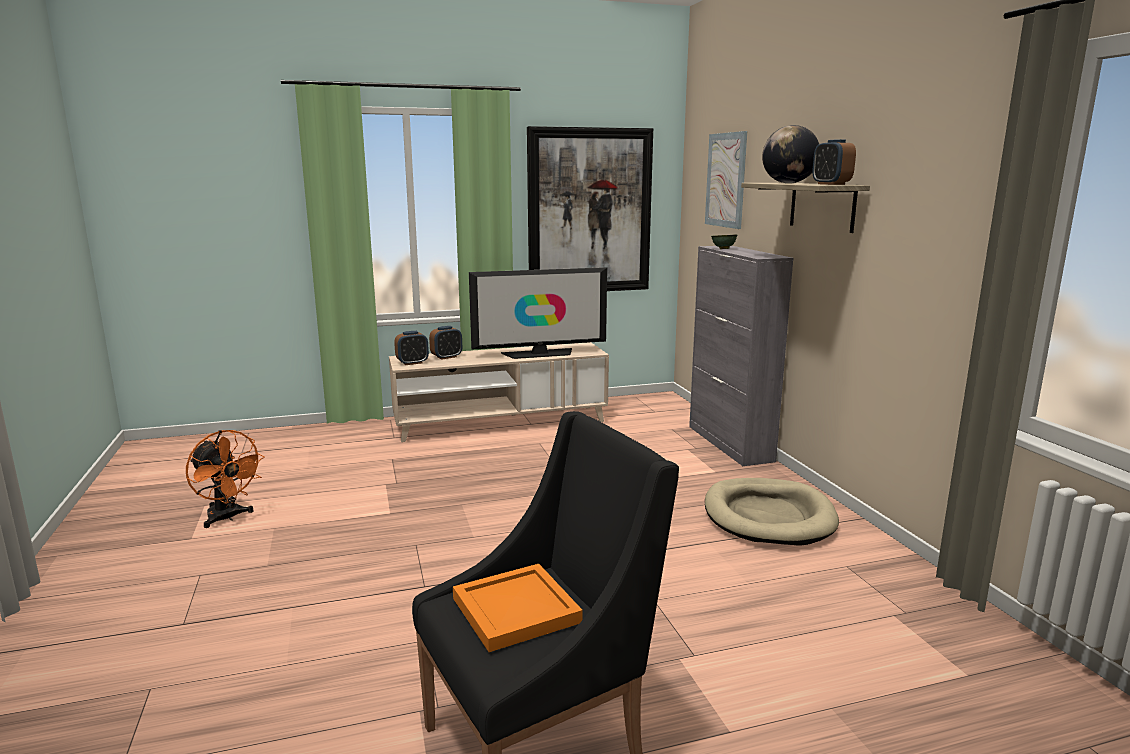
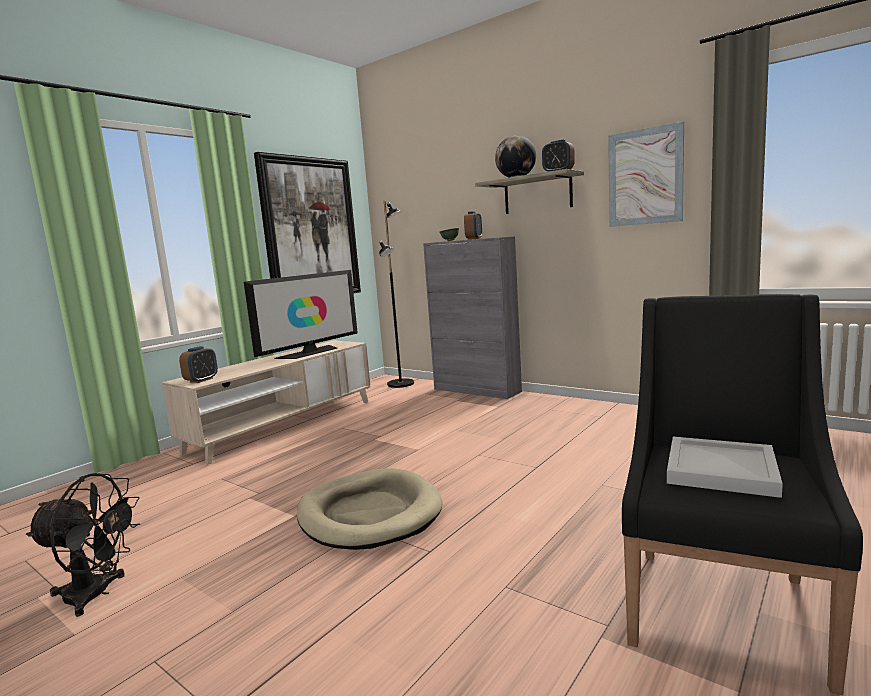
camera: 35 degrees left, 5 degrees down
(227, 518) = (97, 594): orange fan -> black fan
(446, 357) = (227, 370): alarm clock -> alarm clock (474, 239)
(518, 610) = (722, 469): orange tray -> white tray
(668, 409) = (401, 384): none -> black floor lamp
(726, 180) = (425, 194): picture -> picture (645, 177)
(768, 516) = (572, 418): beige dog bed -> beige dog bed (369, 514)

